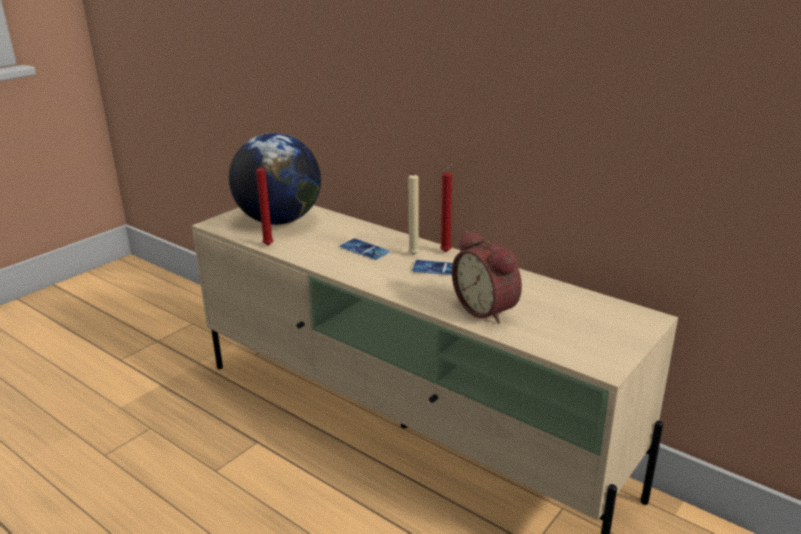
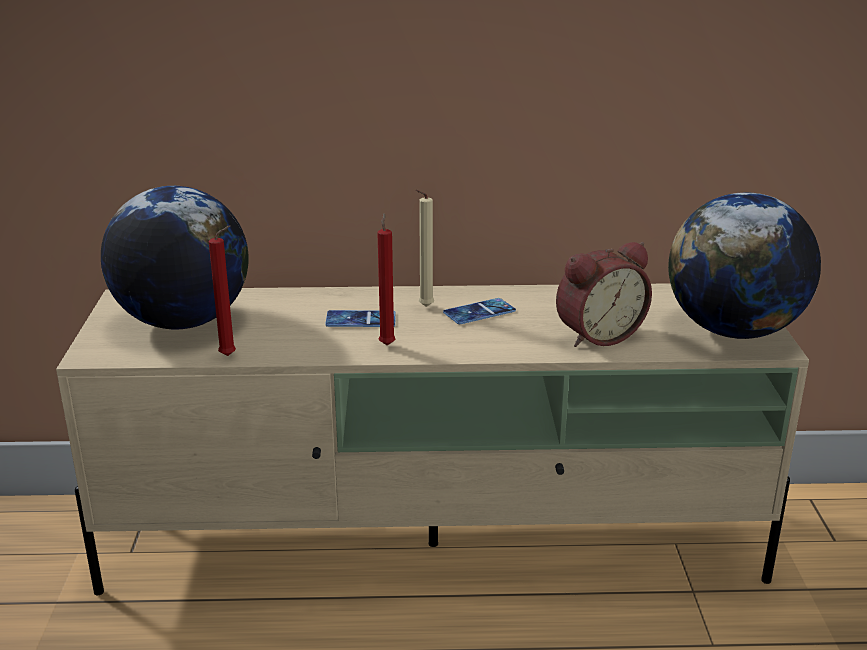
camera: 40 degrees left, 0 degrees up
(446, 251) = (454, 291): red candle -> red candle (387, 344)
(488, 309) = (597, 334): alarm clock -> alarm clock turned 45 degrees counterclockwise
(593, 344) = (733, 331): none -> globe

